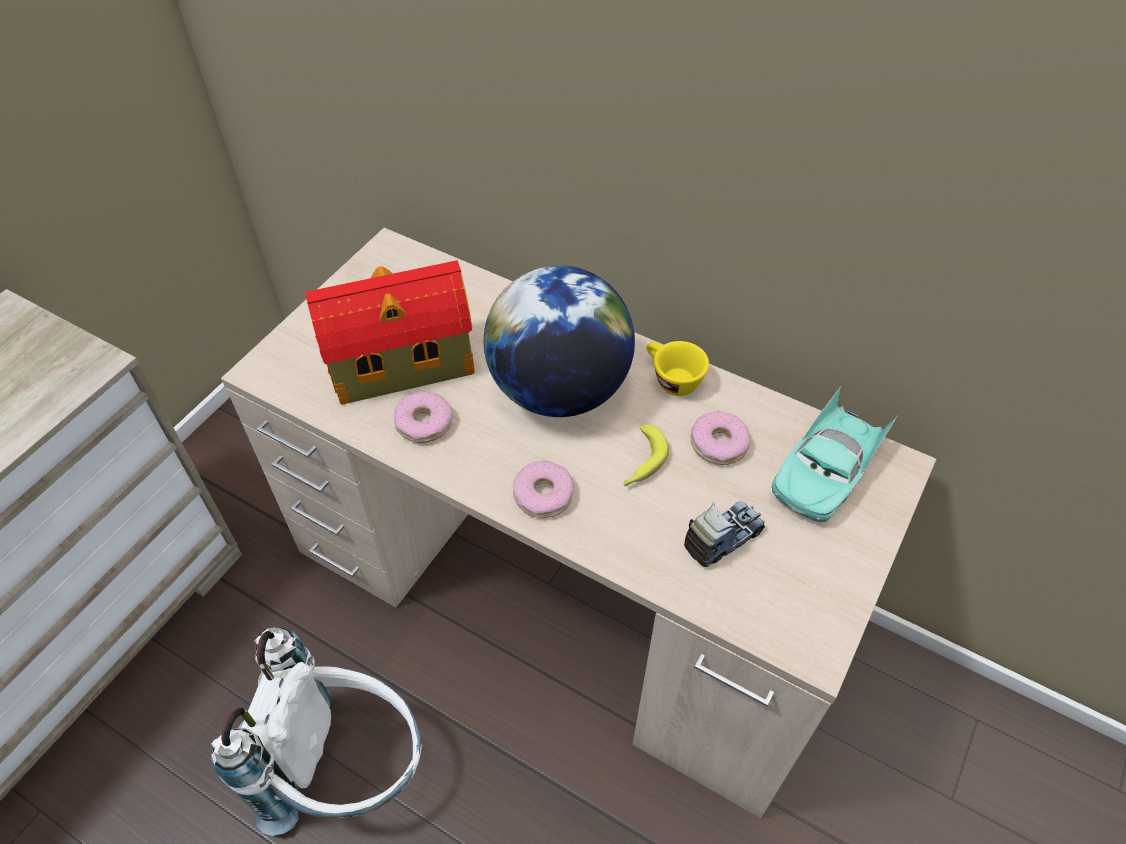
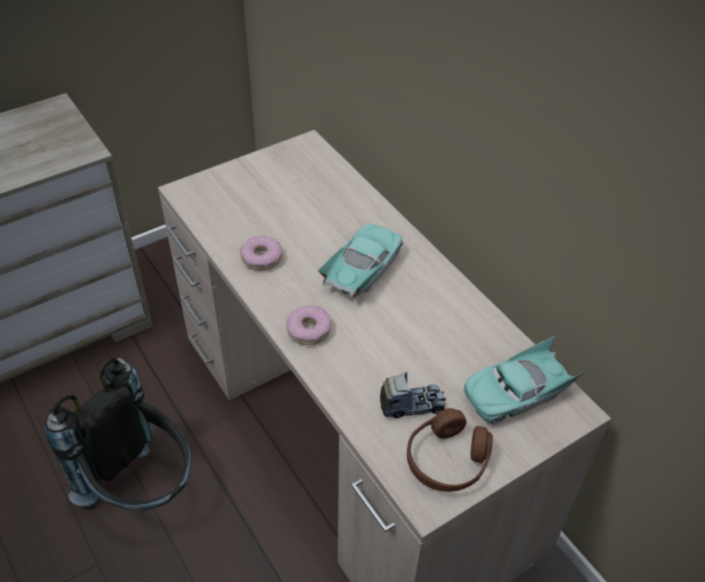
camera: 25 degrees right, 5 degrees down
(347, 770) = (141, 488): white backpack -> black backpack
(405, 365) = (272, 219): toy house -> none
(559, 390) = (362, 270): globe -> turquoise toy car
(641, 462) = (388, 336): banana -> none
(671, 379) = (445, 291): yellow cup -> none
(718, 444) = (450, 345): donut -> none
(803, 589) = (447, 460): none -> brown headphones

